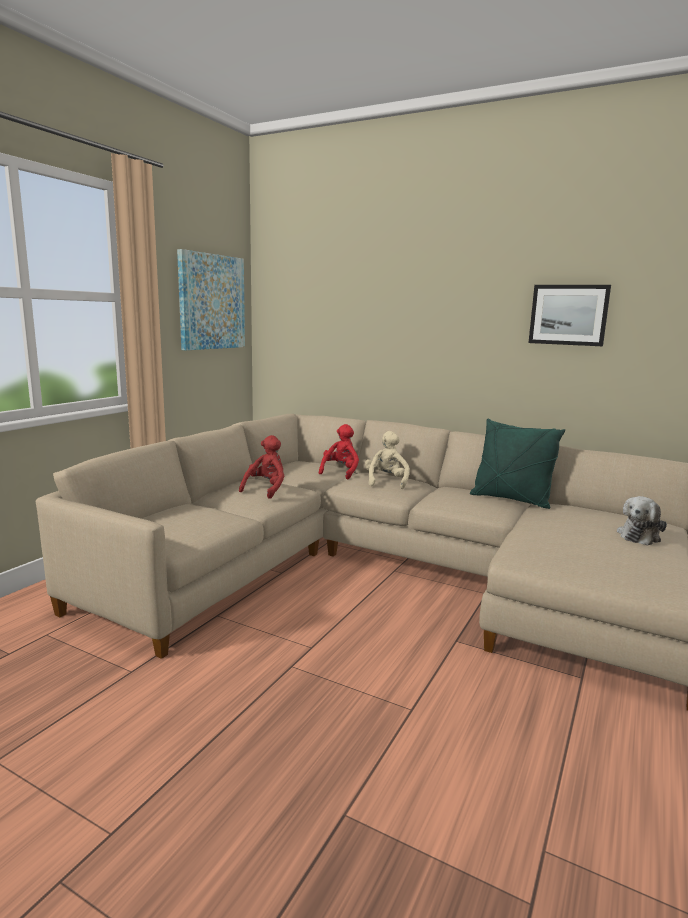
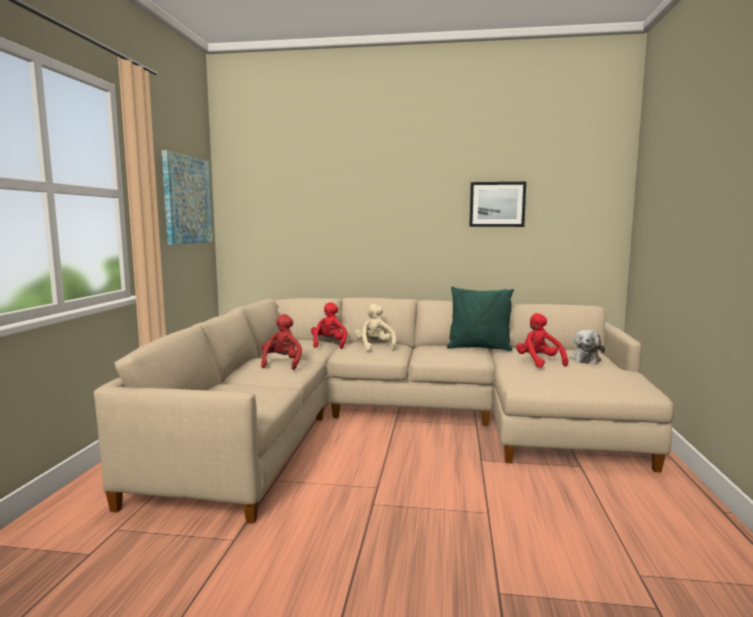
camera: 20 degrees left, 5 degrees down
(567, 531) = (539, 362): none -> red plush toy

